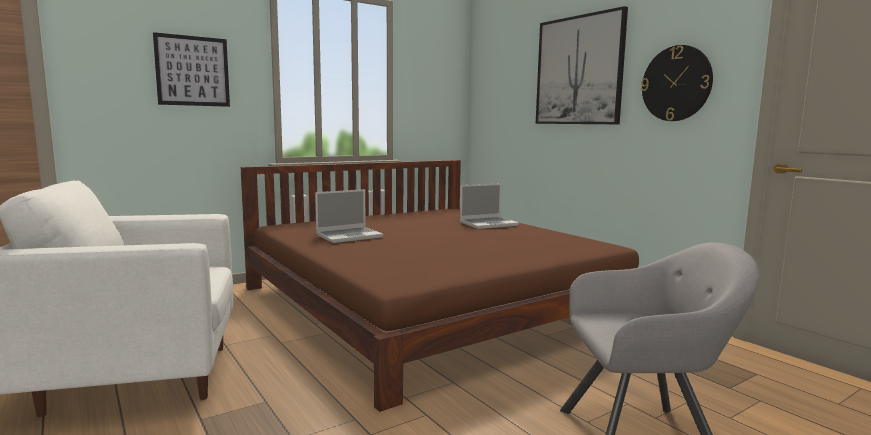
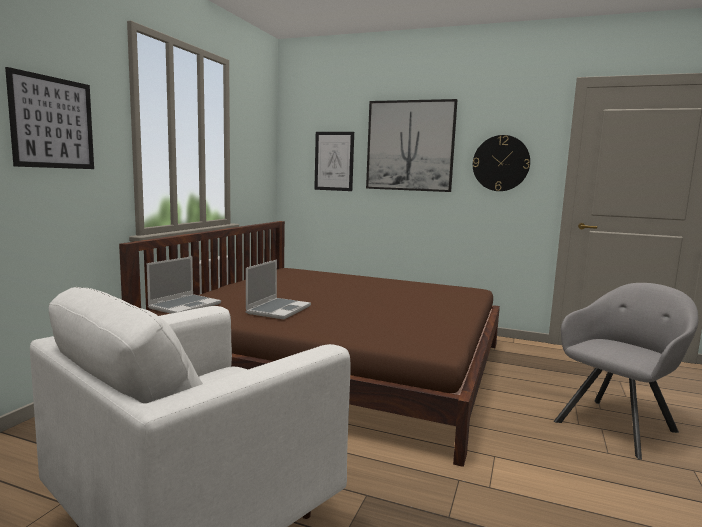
camera: 35 degrees left, 0 degrees up
(489, 224) = (356, 281): laptop -> laptop (185, 306)
(511, 94) = (334, 161): none -> picture

